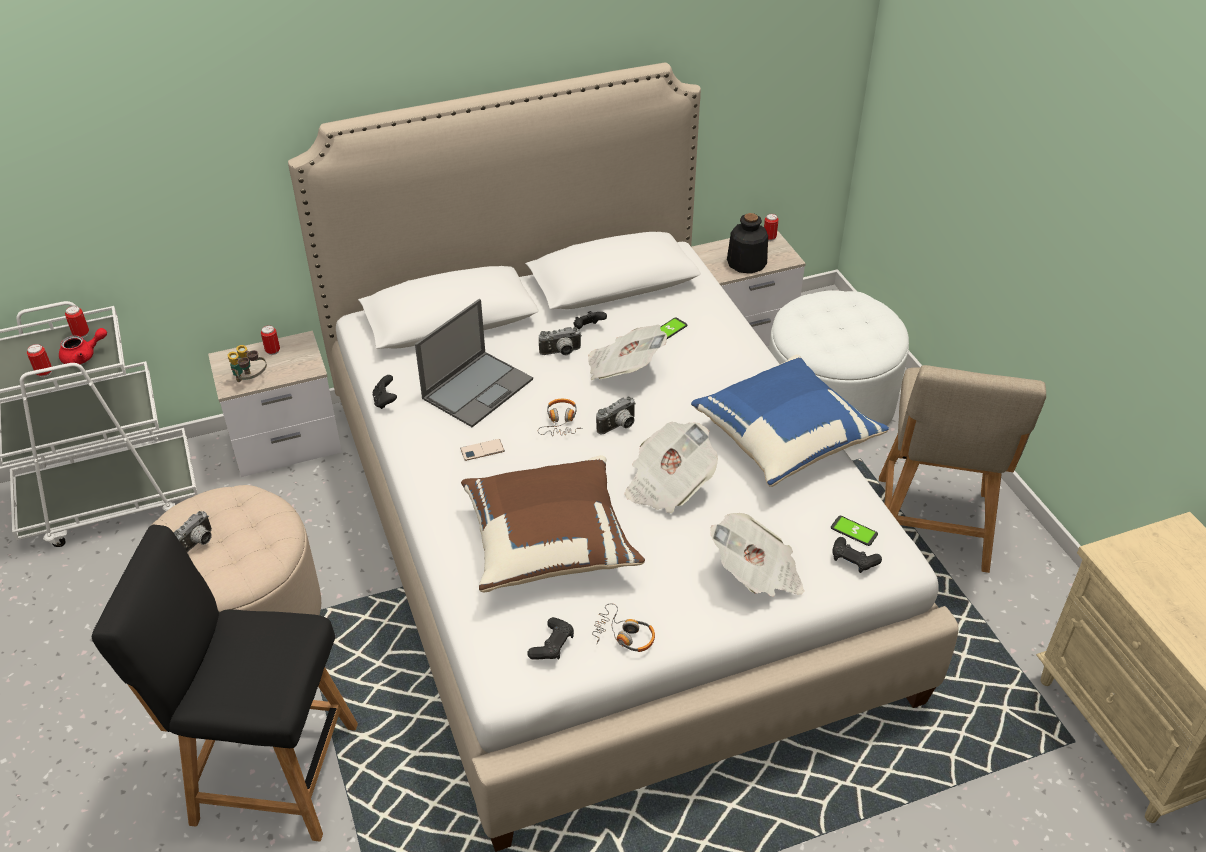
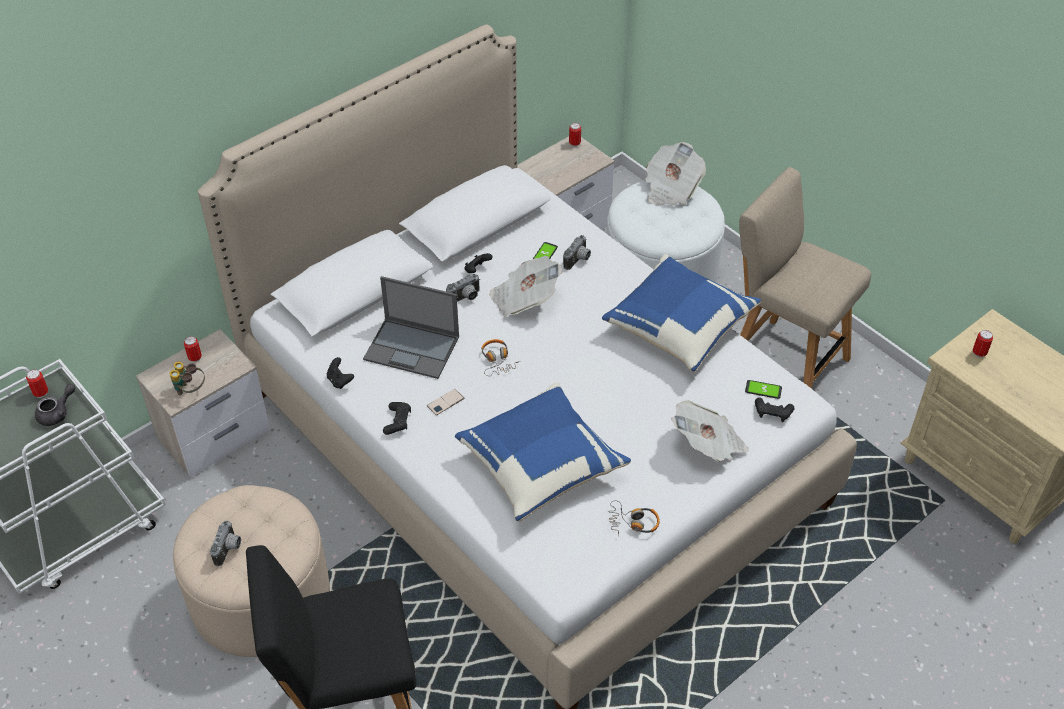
camera: 20 degrees left, 5 degrees up
(44, 373) = (30, 438): can -> can (979, 353)
(84, 356) = (57, 413): red teapot -> grey teapot
(478, 388) = (413, 348): laptop -> laptop turned 90 degrees clockwise
(549, 542) = (540, 465): brown pillow -> blue pillow
(552, 645) = (584, 546): black game controller -> black game controller (397, 421)
(619, 427) = (546, 352): camera -> camera (578, 260)
(668, 484) = (608, 390): newspaper -> newspaper (671, 188)
(746, 263) = (565, 172): bottle -> none
(931, 529) = (782, 362): beige chair -> beige chair turned 135 degrees clockwise

